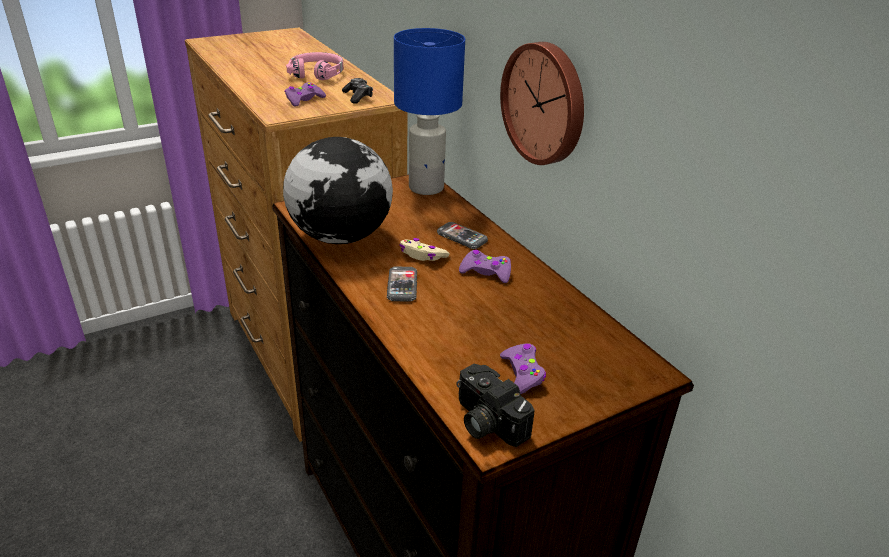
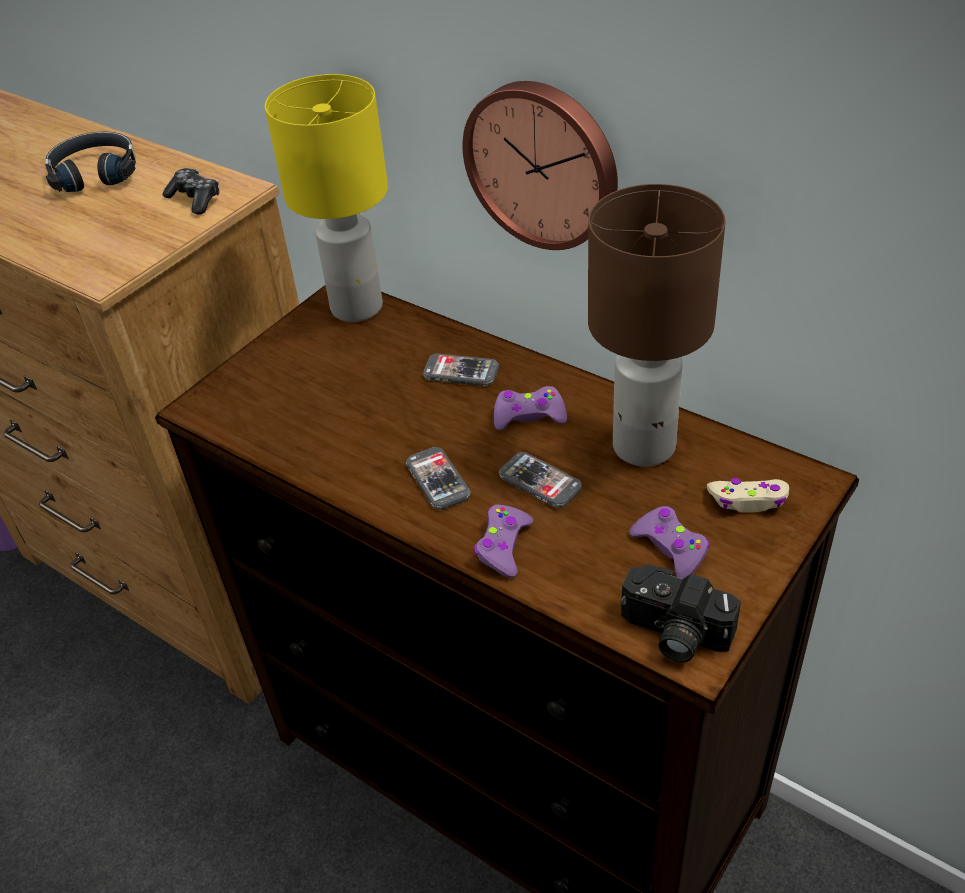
camera: 20 degrees left, 10 degrees up
(304, 100) = (118, 232): purple game controller -> purple game controller (503, 546)
(317, 73) = (95, 173): pink headphones -> black headphones
(341, 236) = (298, 433): globe -> none
(422, 255) = (430, 422): beige game controller -> beige game controller (748, 500)
(426, 187) = (356, 306): blue table lamp -> yellow table lamp
(464, 308) = (540, 482): none -> phone
(550, 312) = (645, 445): none -> brown table lamp

